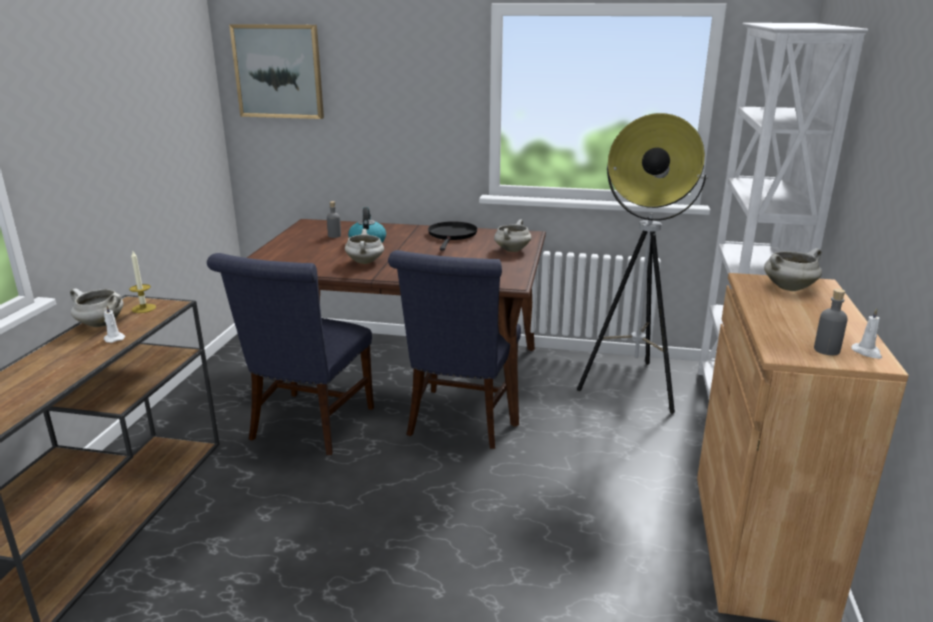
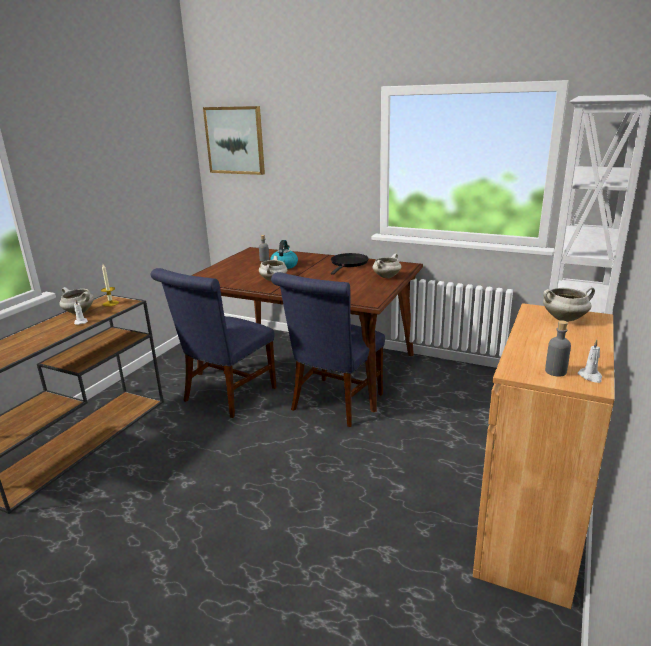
camera: 15 degrees right, 0 degrees up
(633, 387) = (481, 391): floor lamp -> none

